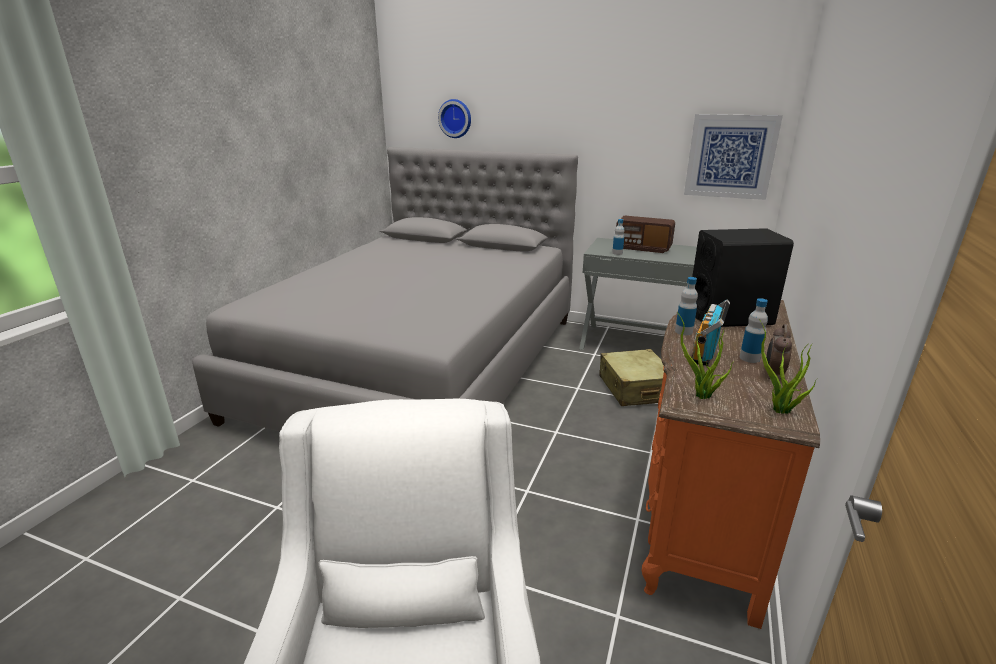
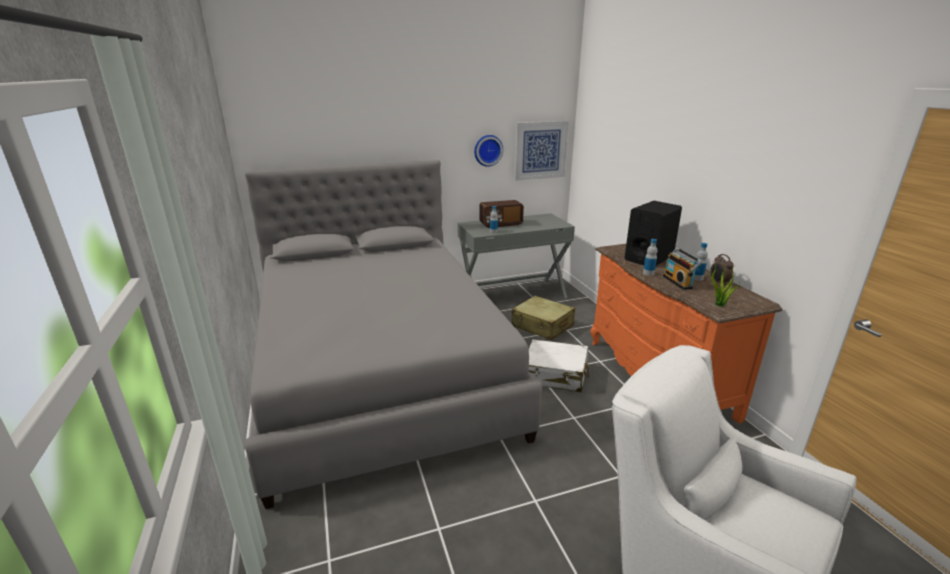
camera: 40 degrees left, 0 degrees up
(455, 118) = (316, 137): wall clock -> wall clock (487, 150)
(572, 441) = (555, 375): none -> white suitcase
(779, 410) = (751, 299): potted plant -> none

